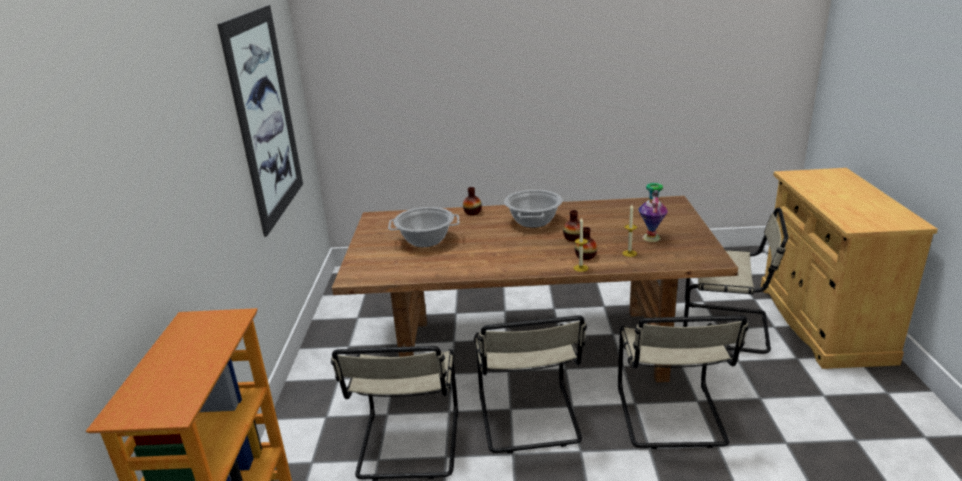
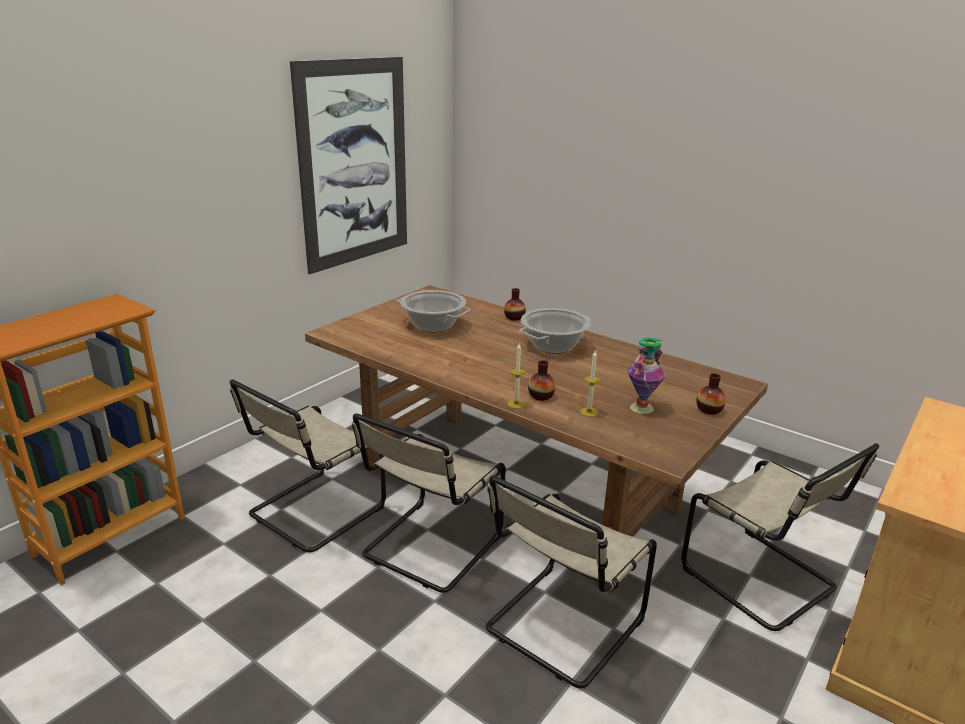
camera: 35 degrees right, 0 degrees up
(573, 238) = (561, 375): vase -> vase (709, 410)

